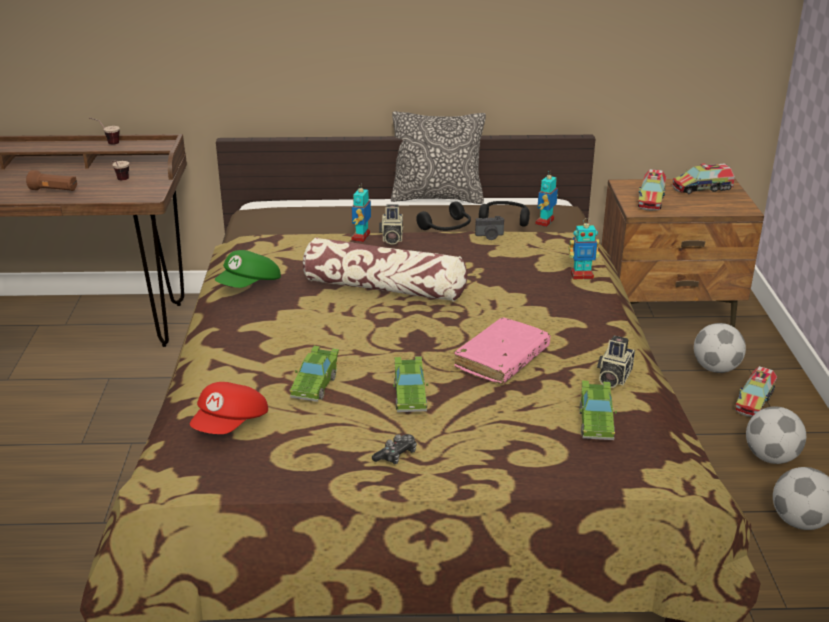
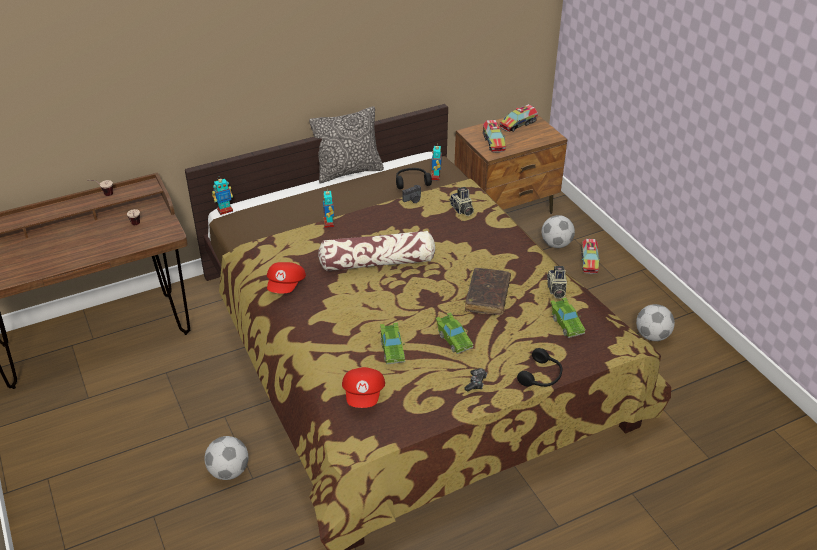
camera: 25 degrees left, 10 degrees up
(54, 190) = (92, 248): brown flashlight -> none
(249, 285) = (286, 286): green cap -> red cap
(391, 238) = (350, 218): camera -> camera (461, 210)
(447, 228) = (380, 200): black headphones -> black headphones (541, 376)
(502, 359) = (487, 296): pink book -> brown book
(581, 275) = (490, 217): toy robot -> toy robot (225, 210)
(770, 457) = (617, 298): football -> football (229, 471)

